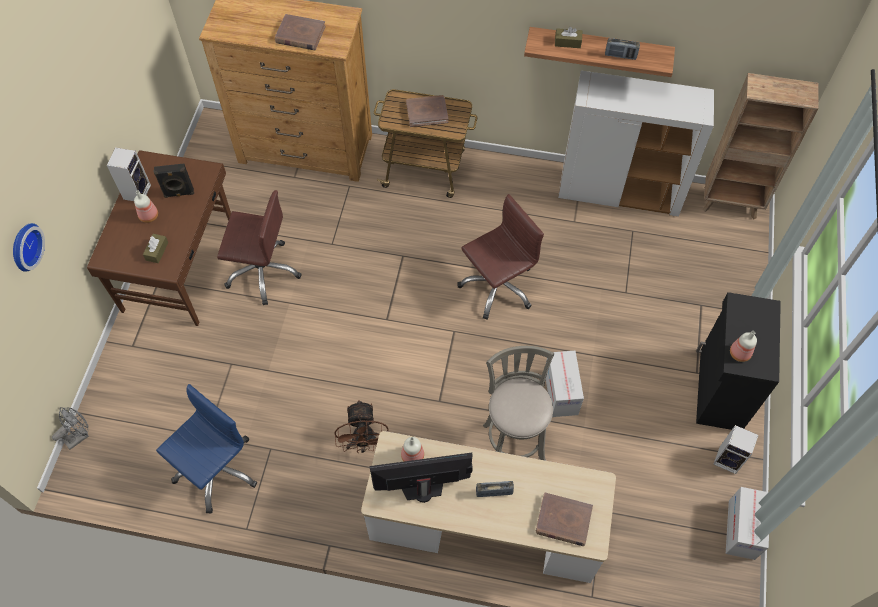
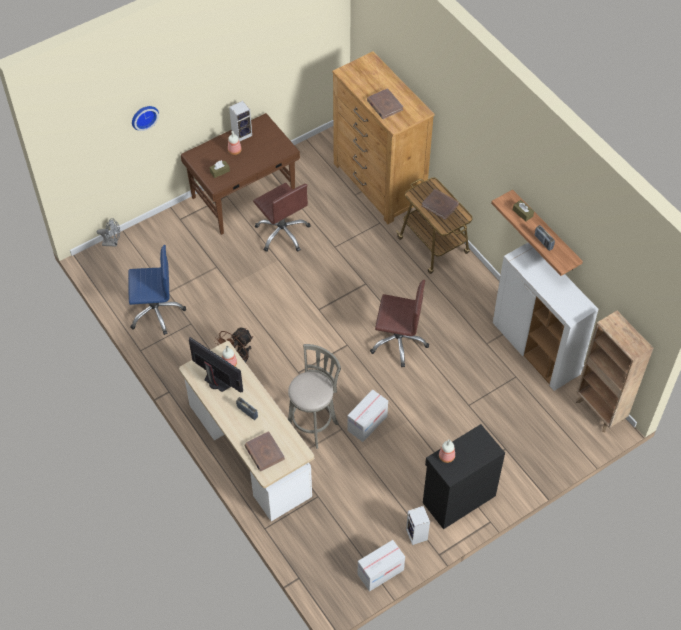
camera: 45 degrees right, 5 degrees down
(179, 194) = (260, 150): black speaker -> none

